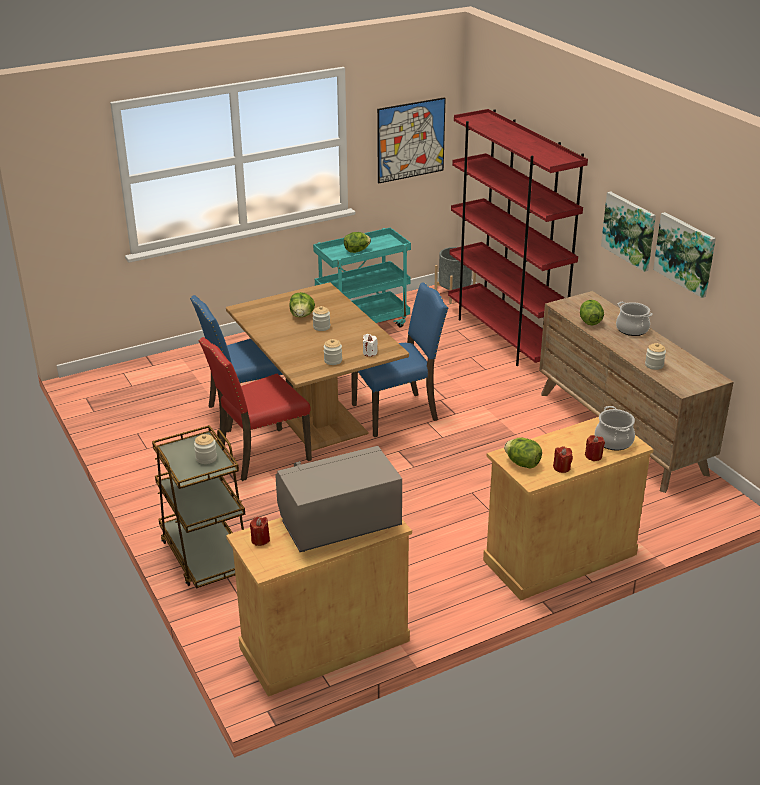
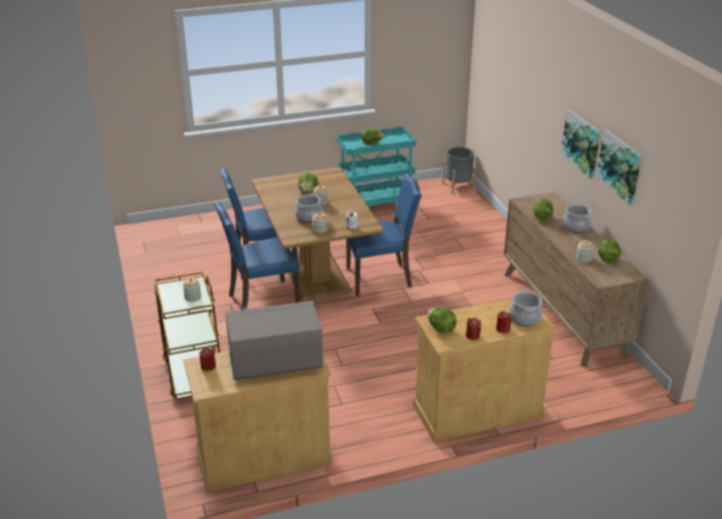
camera: 10 degrees right, 0 degrees up
(261, 456) = (261, 301): red chair -> blue chair
(313, 346) = (309, 217): none -> cooking pot
(411, 140) = (427, 56): picture -> none
(505, 337) = (489, 224): red bookcase -> none
(680, 363) = (607, 259): none -> lettuce

